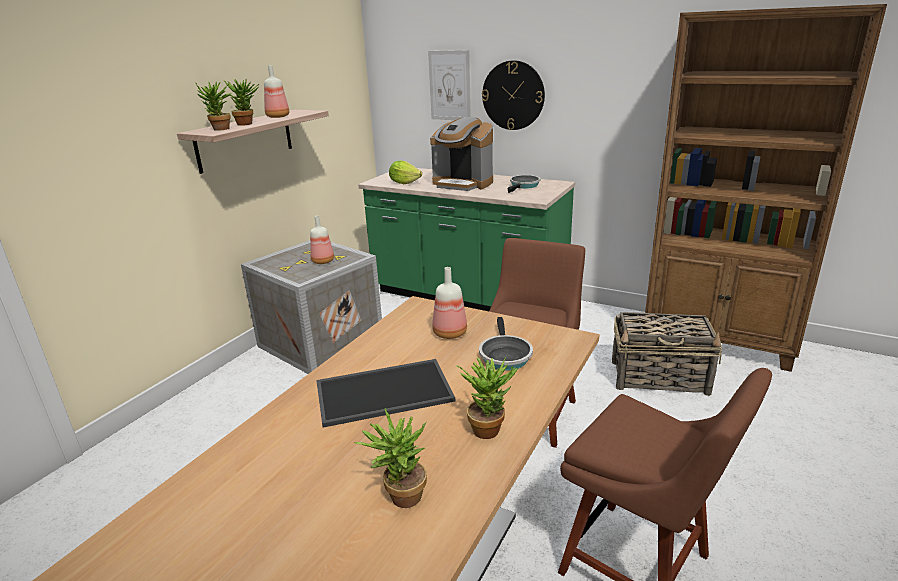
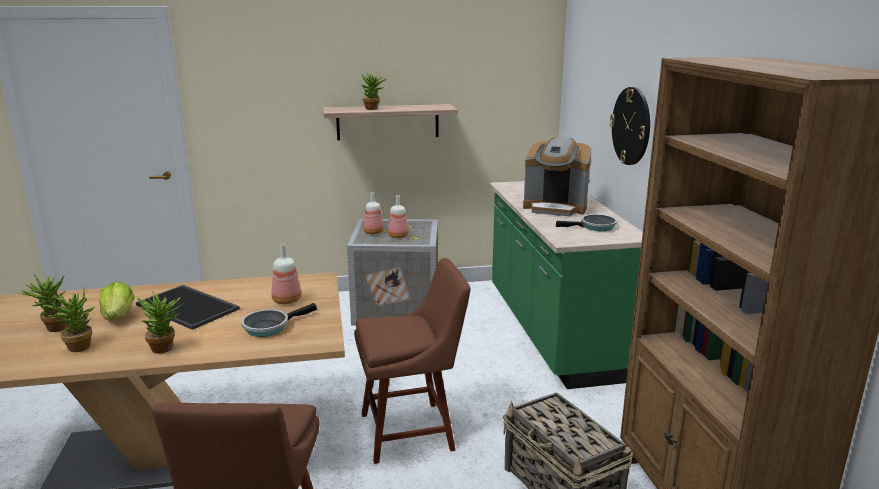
camera: 50 degrees right, 5 degrees down
(220, 129) = (345, 110): potted plant -> potted plant (53, 329)
(277, 117) = (410, 107): bottle -> bottle (373, 232)
(404, 183) = (519, 192): lettuce -> lettuce (119, 316)
(450, 86) = (598, 104): picture -> none
(463, 184) = (555, 208): coffee machine -> coffee machine turned 60 degrees counterclockwise

